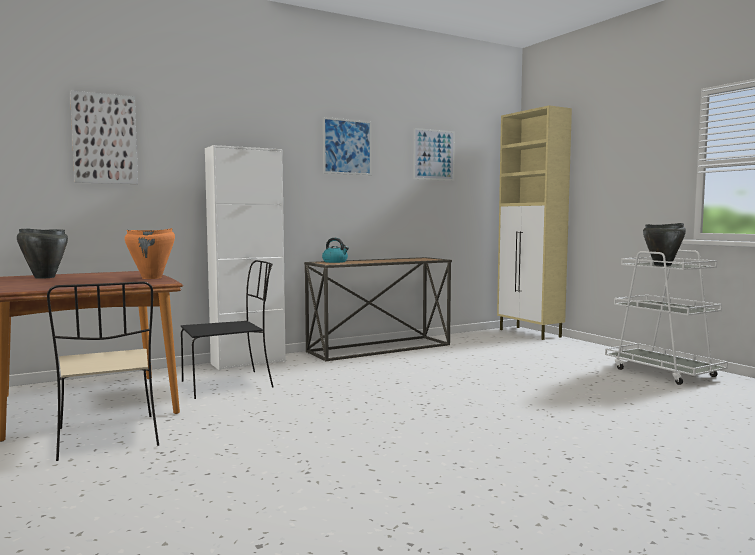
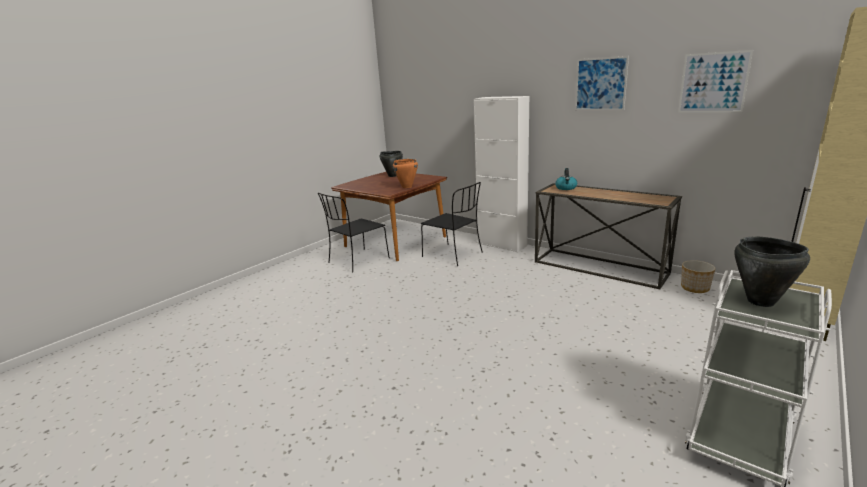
camera: 70 degrees right, 15 degrees up
(104, 139) = (438, 95): picture -> none
(108, 438) = (357, 261): beige chair -> black chair
(459, 338) = (695, 288): none -> planter

